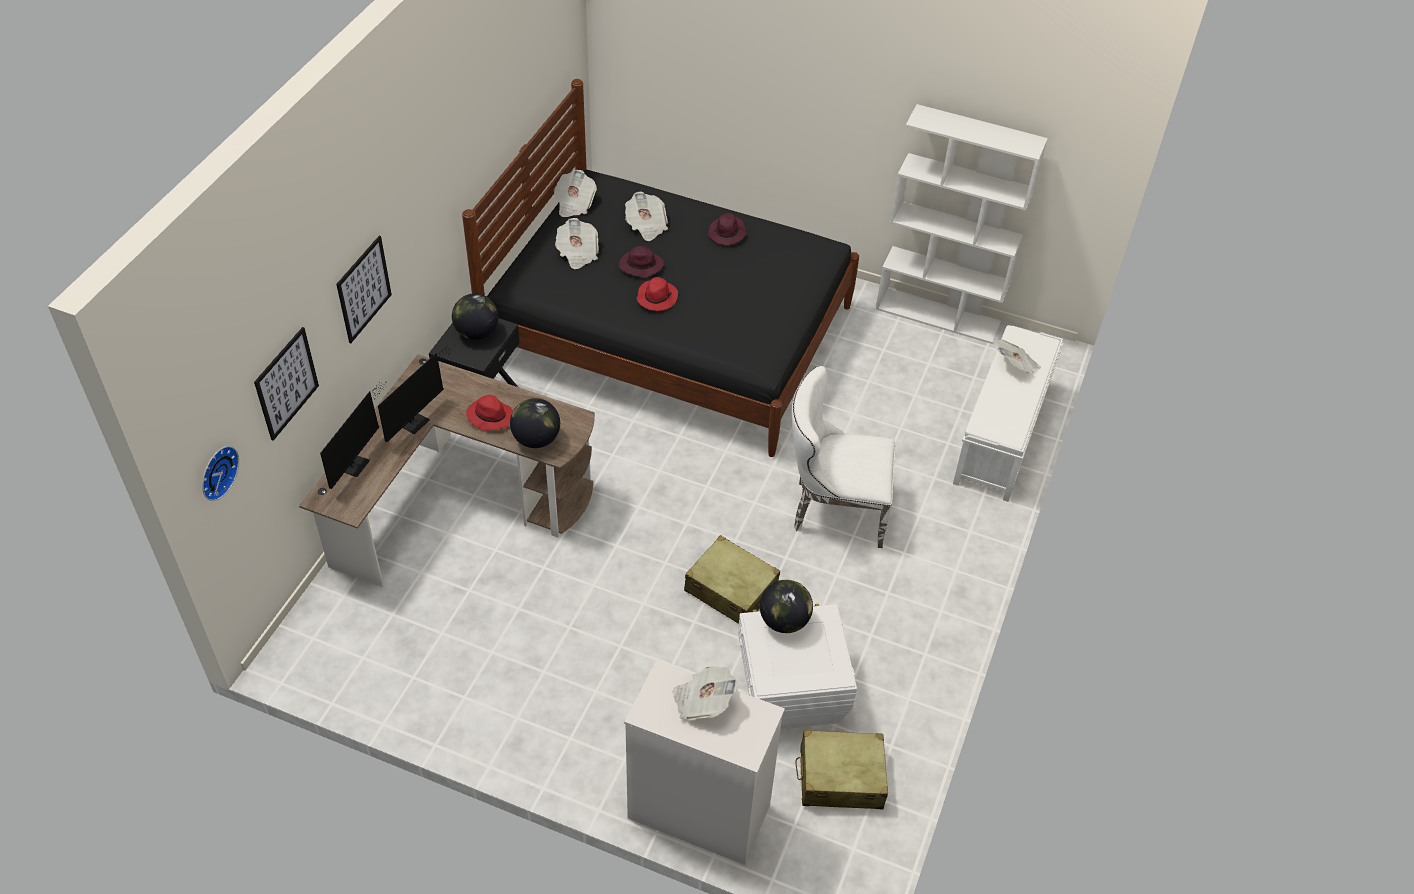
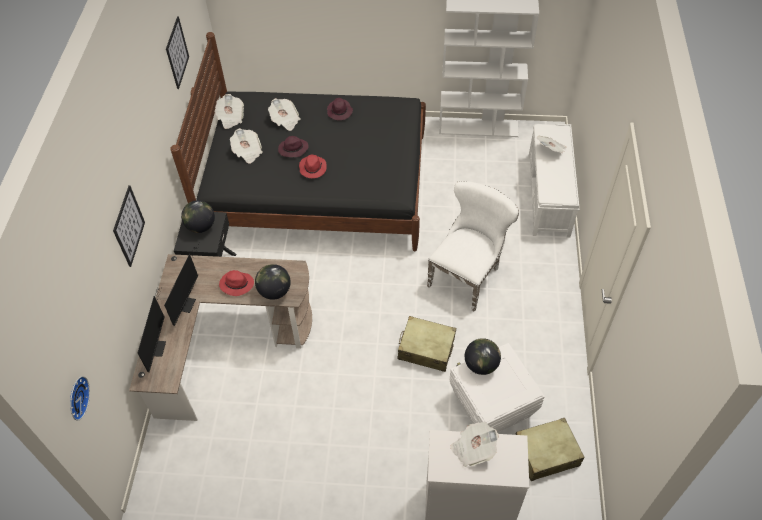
camera: 15 degrees left, 5 degrees up
(286, 383) = (101, 314): picture -> picture (177, 52)
(833, 510) = (467, 275): white chair -> white chair turned 135 degrees clockwise

